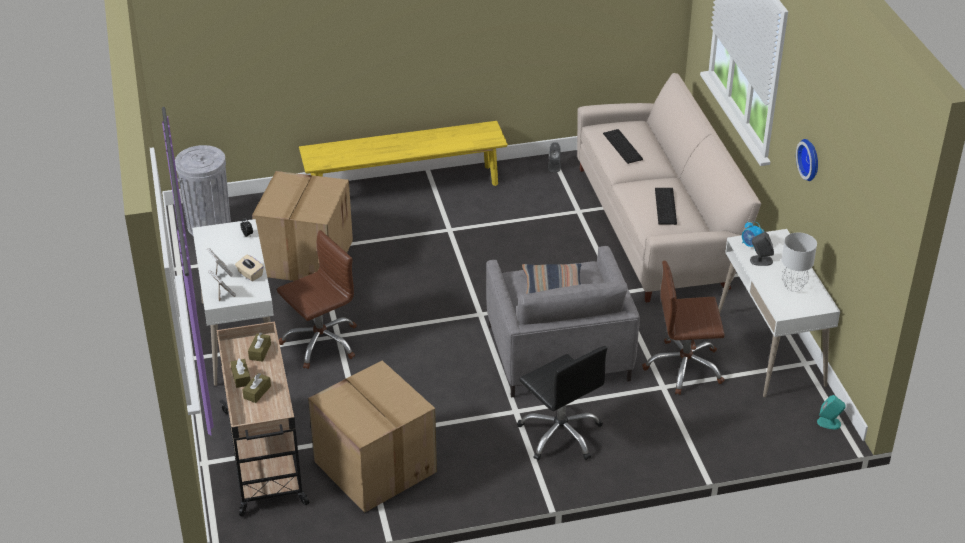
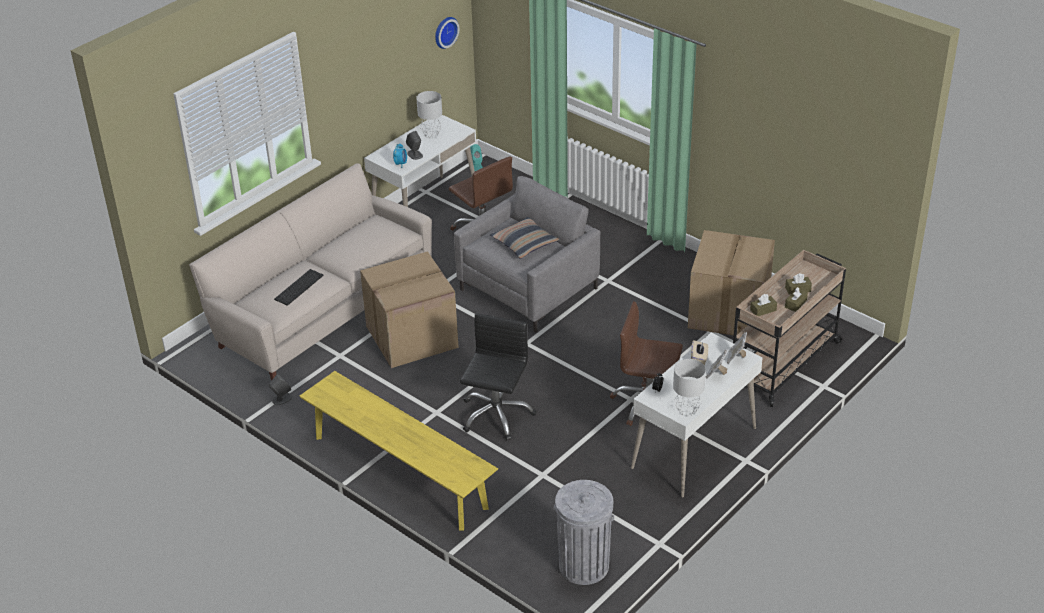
camera: 125 degrees left, 0 degrees up
(205, 236) = (687, 411): none -> grey table lamp
(305, 257) = (560, 474): cardboard box -> cardboard box (411, 338)
(560, 434) = (606, 254): black office chair -> black office chair (496, 415)
(667, 206) = (367, 235): keyboard -> none
(810, 159) = (366, 81): wall clock -> wall clock (444, 31)

